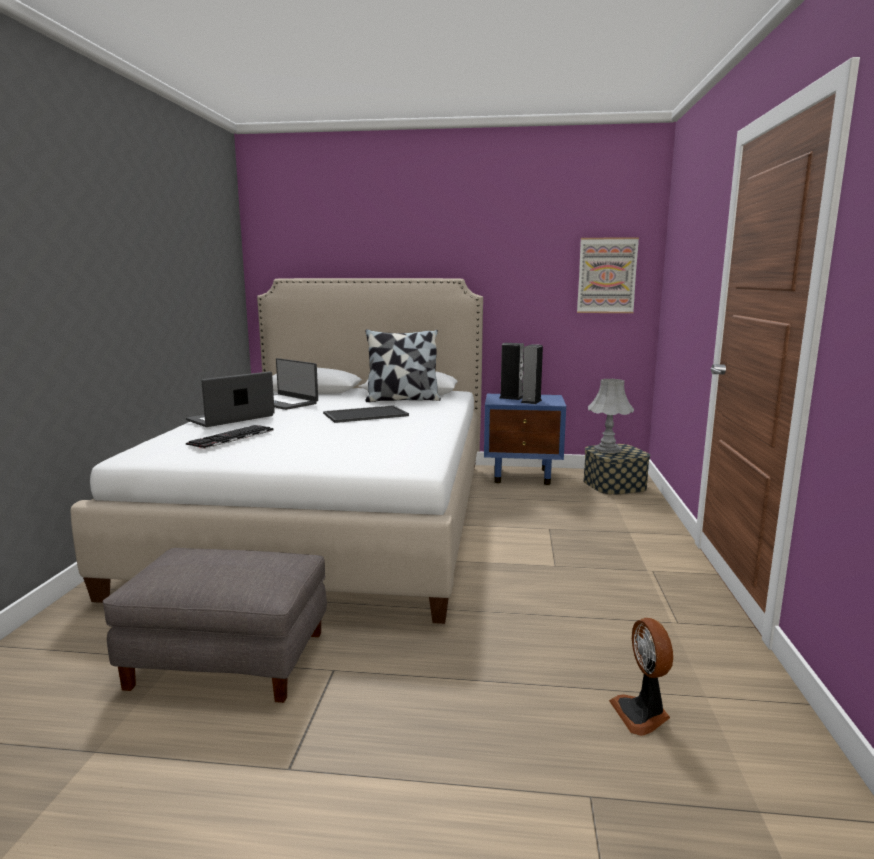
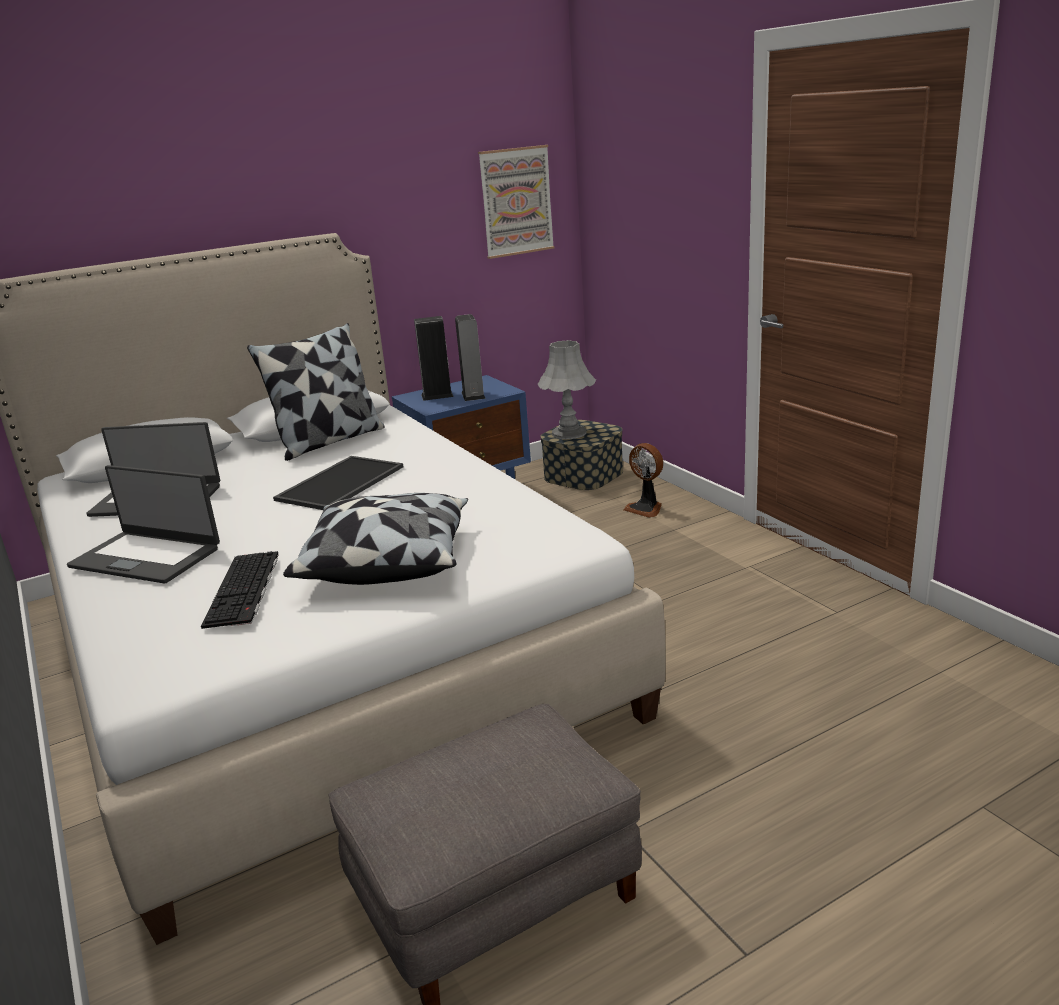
camera: 35 degrees left, 10 degrees up
(231, 418) = (147, 557): laptop -> laptop turned 75 degrees counterclockwise
(311, 446) = (387, 561): none -> pillow
(642, 714) = (923, 714): fan -> fan (646, 508)

